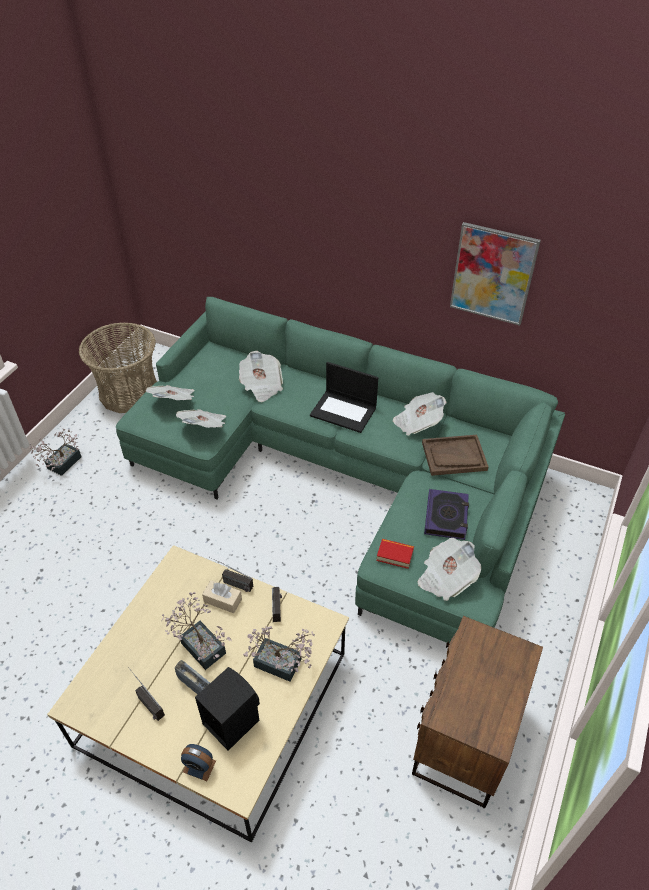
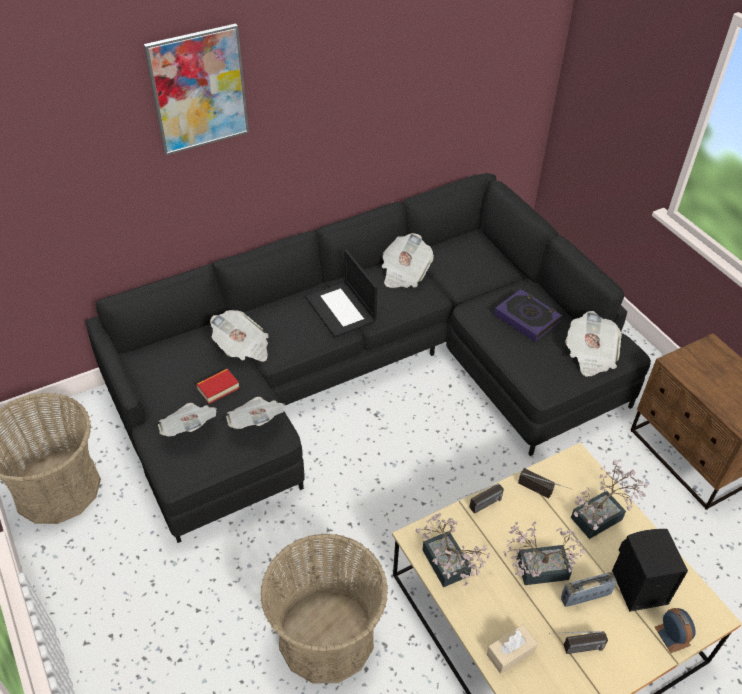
camera: 55 degrees left, 0 degrees up
(61, 465) = (104, 615): potted plant -> potted plant (448, 568)
(113, 576) = (326, 636): none -> basket
(199, 766) = (672, 636): alarm clock -> alarm clock turned 75 degrees counterclockwise
(223, 600) = (496, 525): beige tissue box -> beige tissue box (510, 653)
(344, 411) = (342, 310): laptop -> laptop turned 90 degrees clockwise
(348, 476) = (369, 373): green sofa -> black sofa
(395, 555) = (543, 373): book -> book (218, 388)
(454, 456) = (464, 275): brown tray -> none
(493, 274) = (410, 88): picture -> picture (198, 90)

